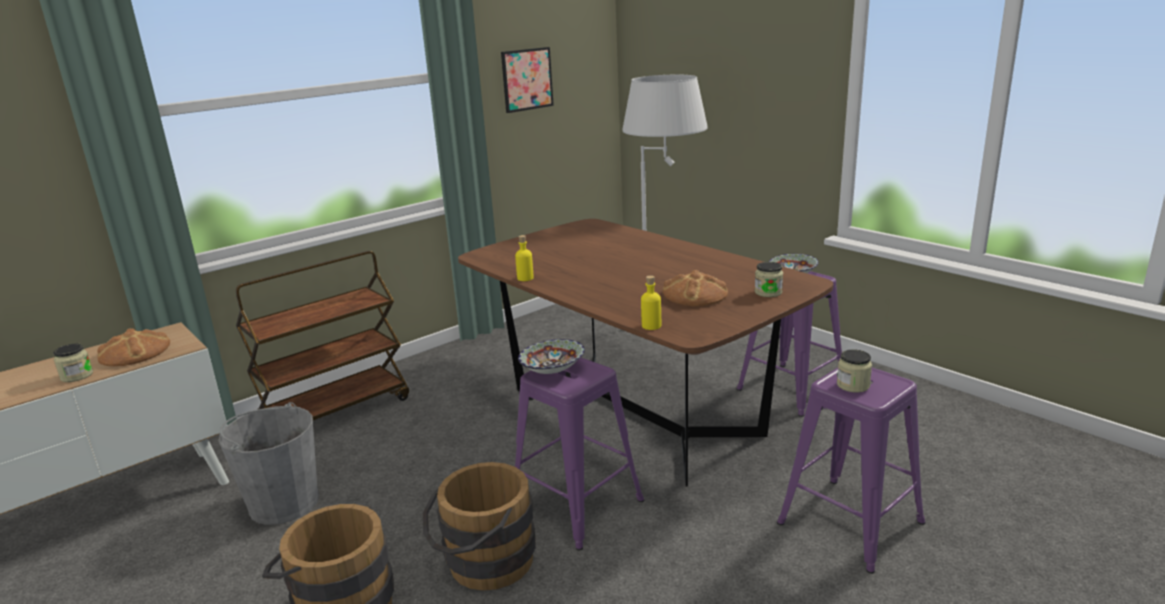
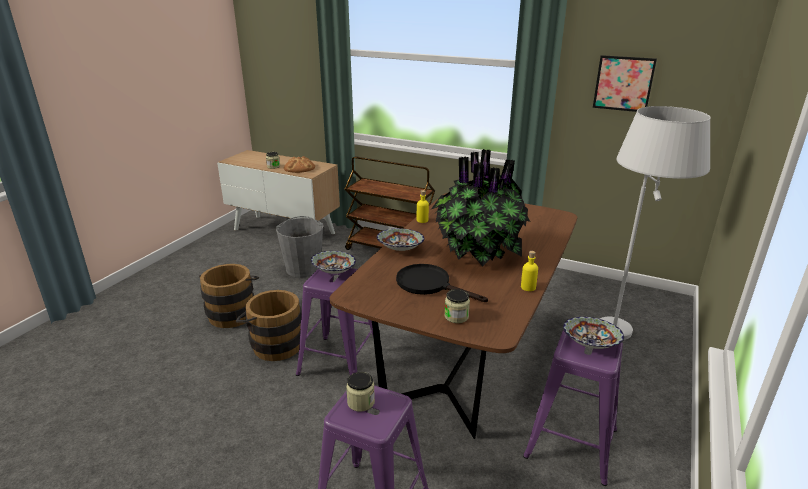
camera: 65 degrees right, 5 degrees up
(593, 298) = (400, 249): none -> bowl
(642, 266) = (477, 254): none -> potted plant
(651, 326) = (360, 278): yellow bottle -> yellow bottle (528, 287)
(695, 295) = (430, 285): bread -> black frying pan

